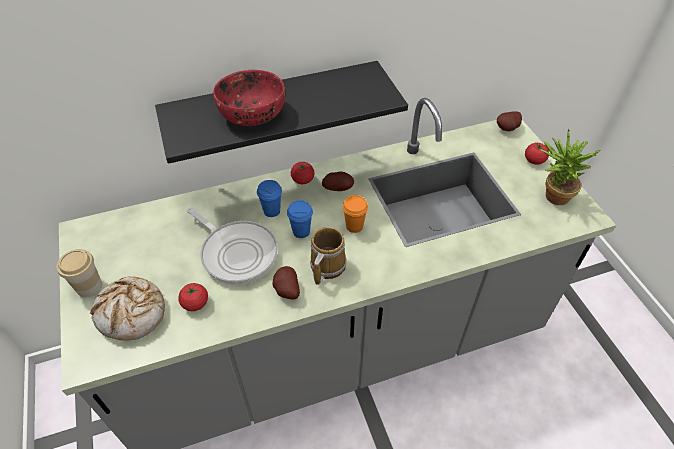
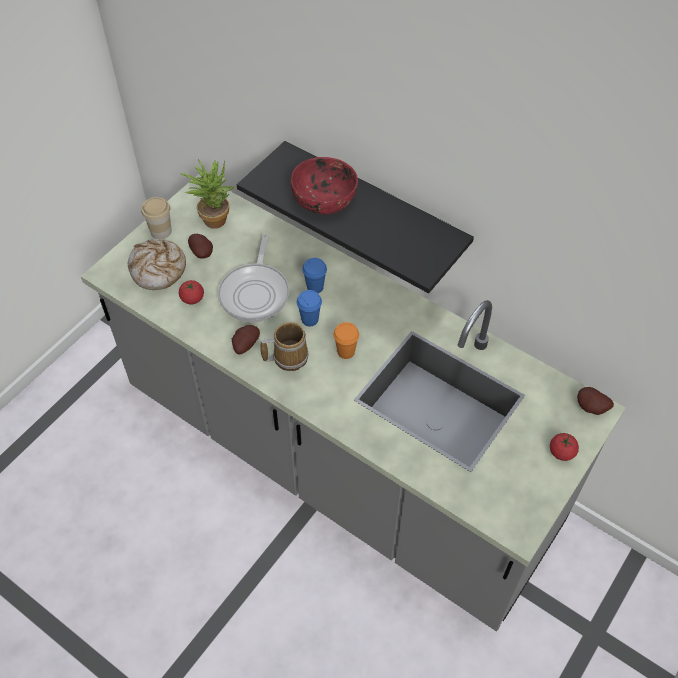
camera: 55 degrees right, 5 degrees up
(303, 180) = (367, 286): tomato -> none
(338, 188) = (379, 316): potato -> potato (202, 253)
(551, 196) = (520, 488): potted plant -> potted plant (213, 217)

